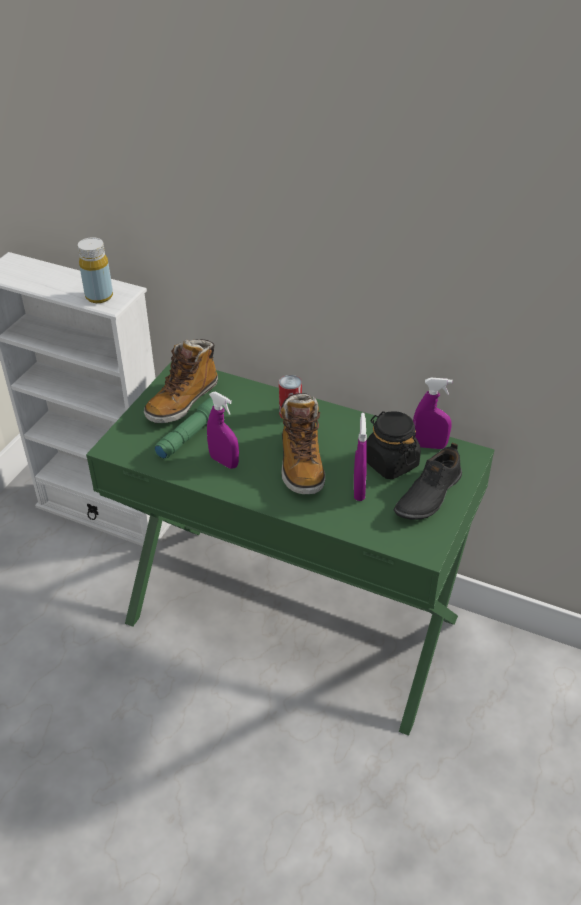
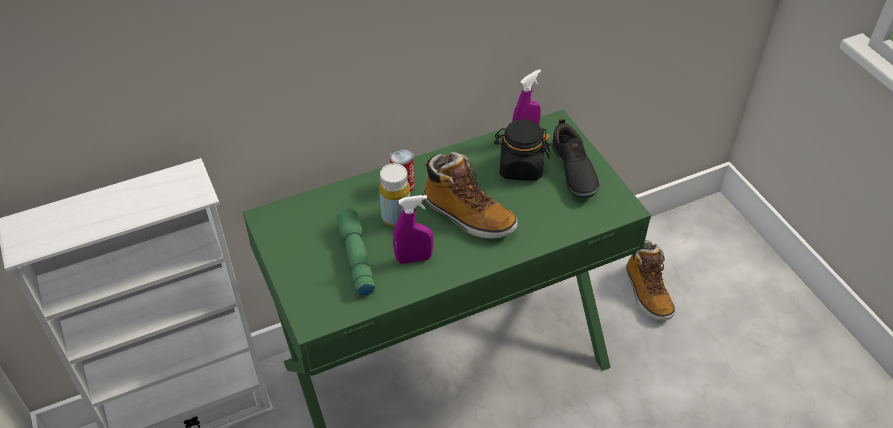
camera: 50 degrees left, 5 degrees up
(99, 296) = (173, 194): yellow bottle -> yellow bottle (396, 217)
(183, 401) = (308, 240): boot -> boot (647, 293)
(359, 490) = (530, 202): purple spray bottle -> none

